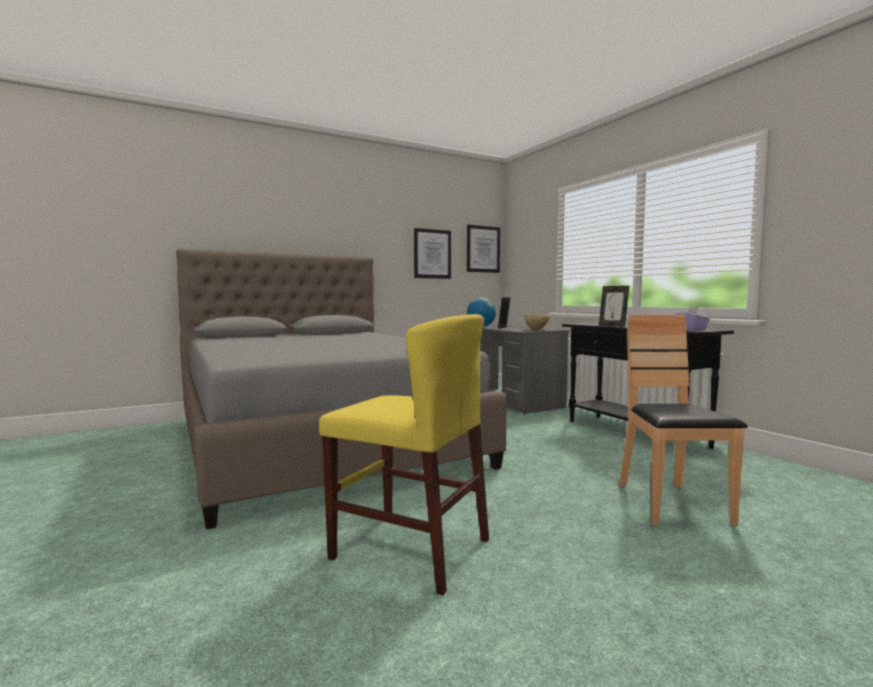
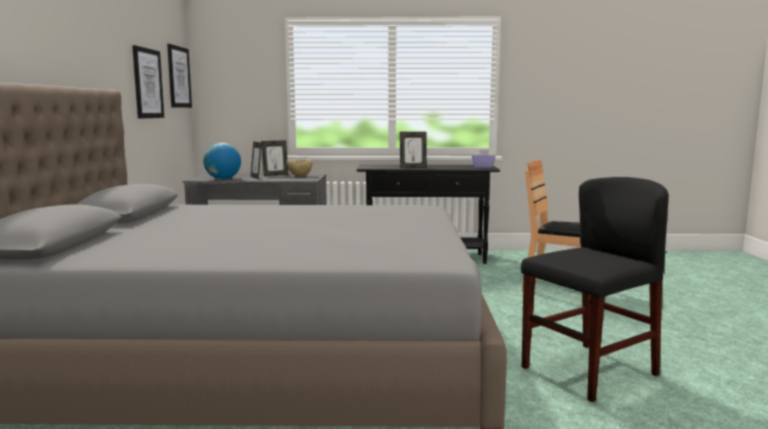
camera: 60 degrees left, 5 degrees up
(410, 549) = (588, 371): yellow chair -> black chair
(527, 328) = (275, 175): none -> picture frame

